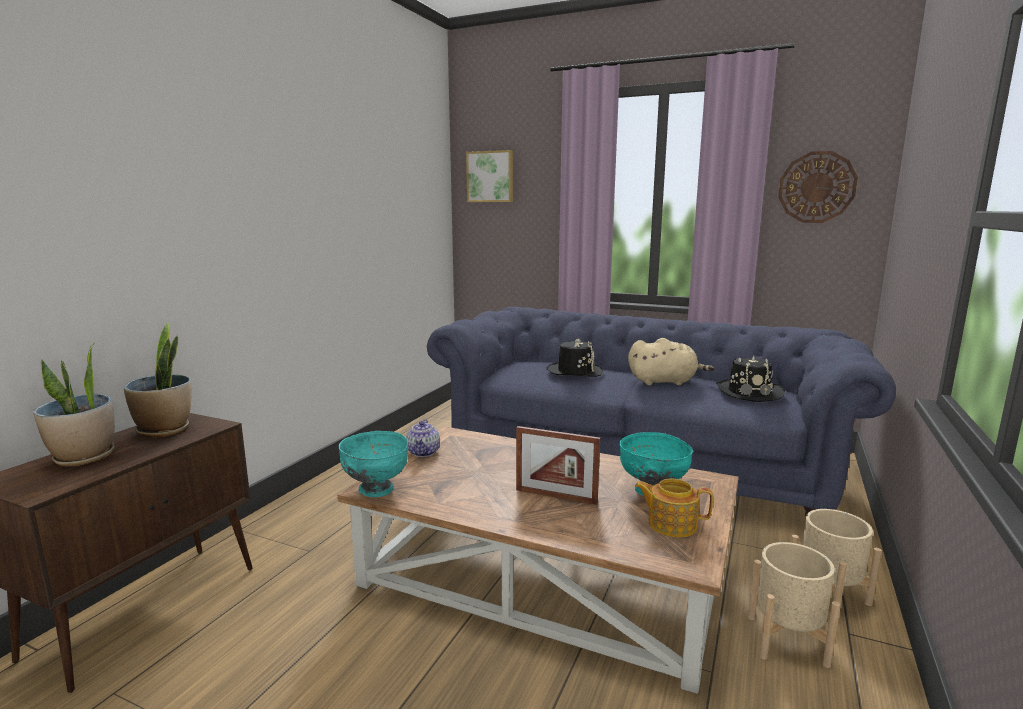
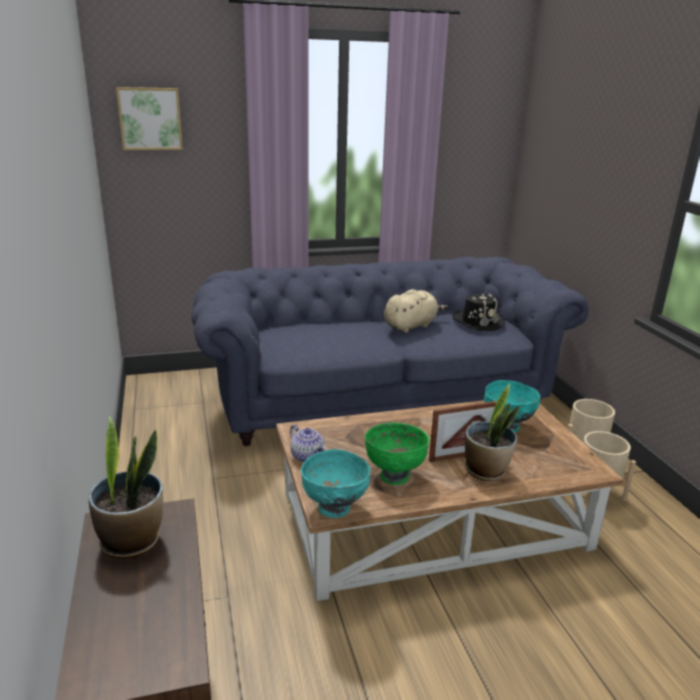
camera: 40 degrees left, 10 degrees up
(84, 457) = (123, 610): potted plant -> potted plant (486, 471)
(465, 488) = (394, 476): none -> green bowl
(575, 372) = (335, 333): black hat -> none
(671, 524) = (549, 447): teapot -> none
(816, 187) = (469, 136): wall clock -> none

